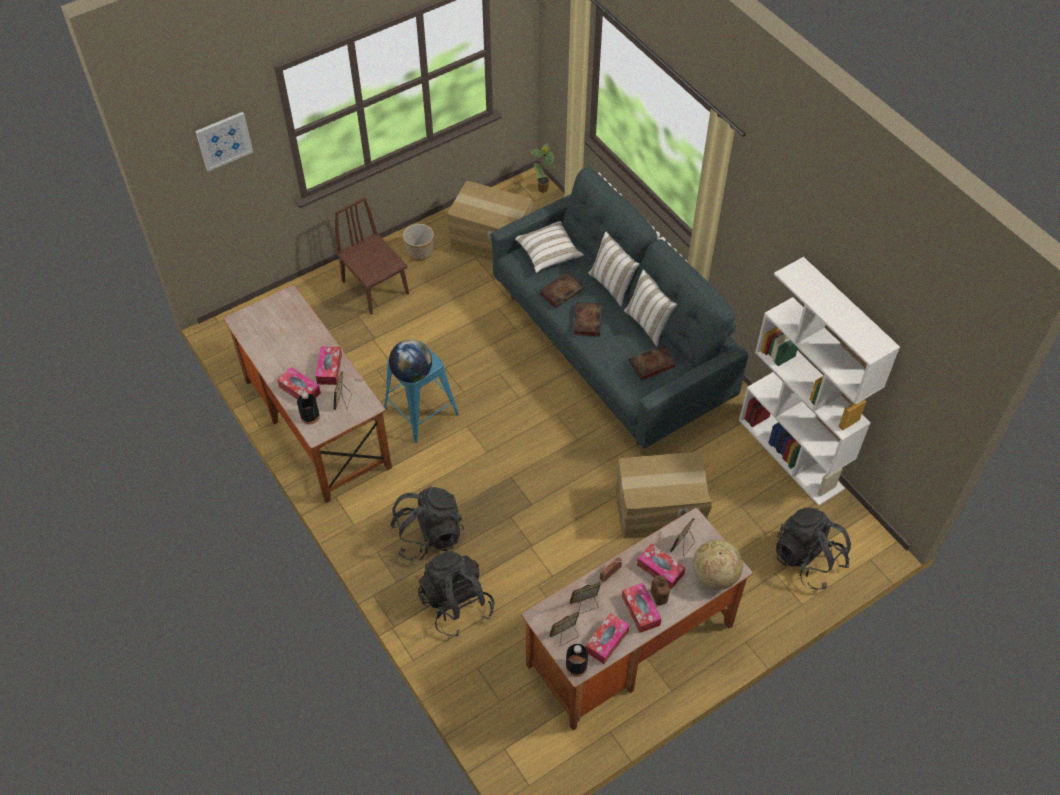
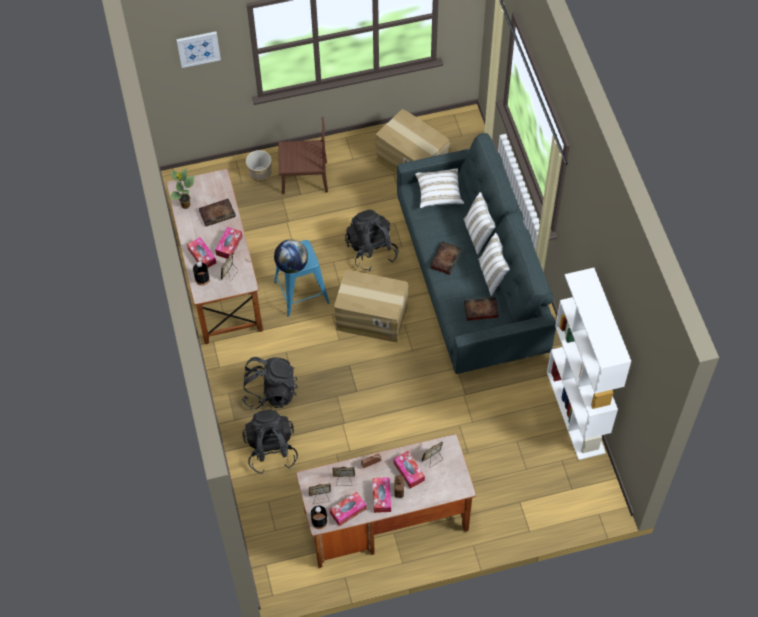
camera: 20 degrees right, 5 degrees up
(375, 287) = (304, 178): brown chair -> brown chair turned 105 degrees clockwise
(419, 252) = (350, 156): planter -> planter (259, 173)
(543, 189) = (473, 127): potted plant -> potted plant (185, 205)
(562, 291) = (436, 228): book -> book (218, 213)
(659, 509) = (452, 424): cardboard box -> cardboard box (372, 316)
(714, 576) = (446, 488): globe -> none
(807, 560) = (549, 499): black backpack -> black backpack (371, 250)

